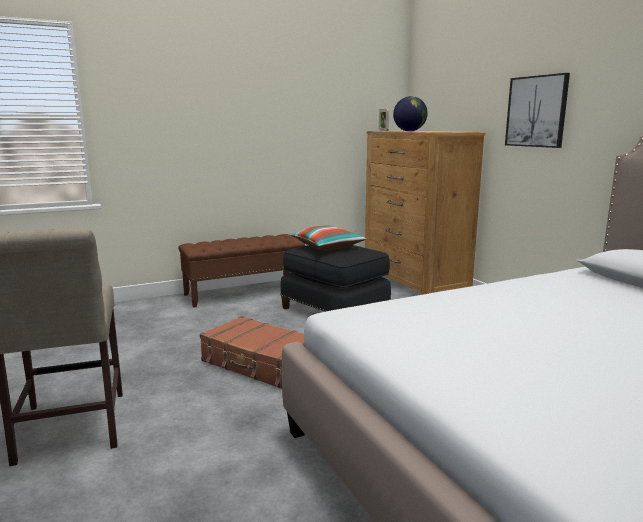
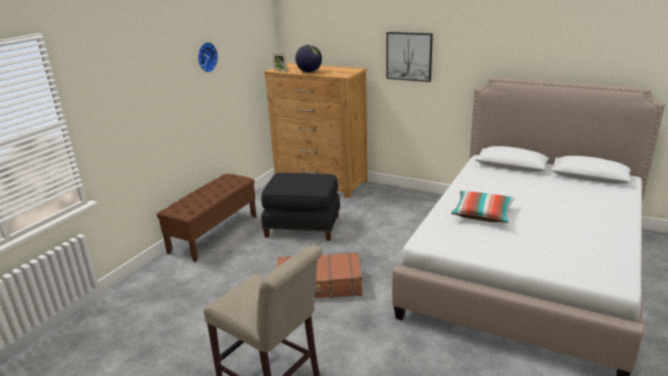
camera: 35 degrees left, 10 degrees up
(283, 96) = (206, 57): none -> wall clock
(327, 247) = (292, 181): pillow -> pillow (482, 214)

